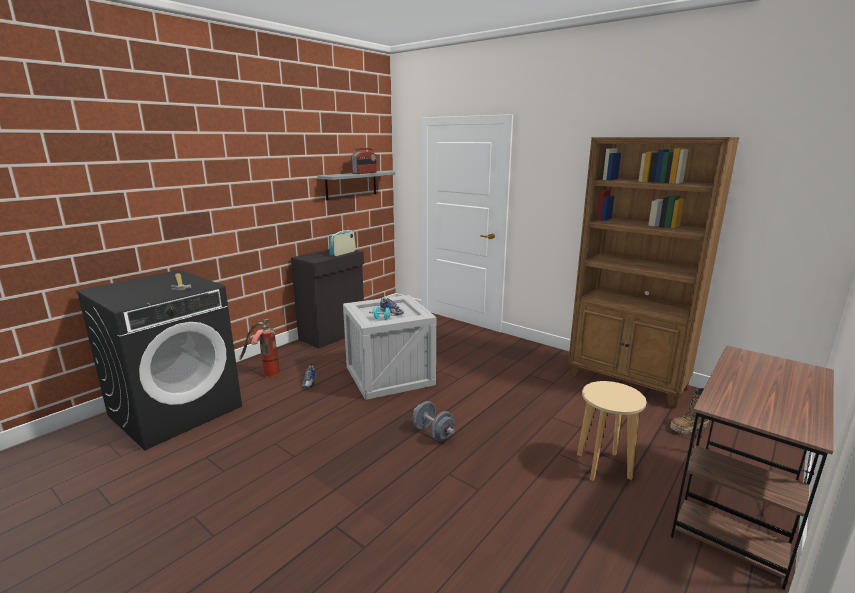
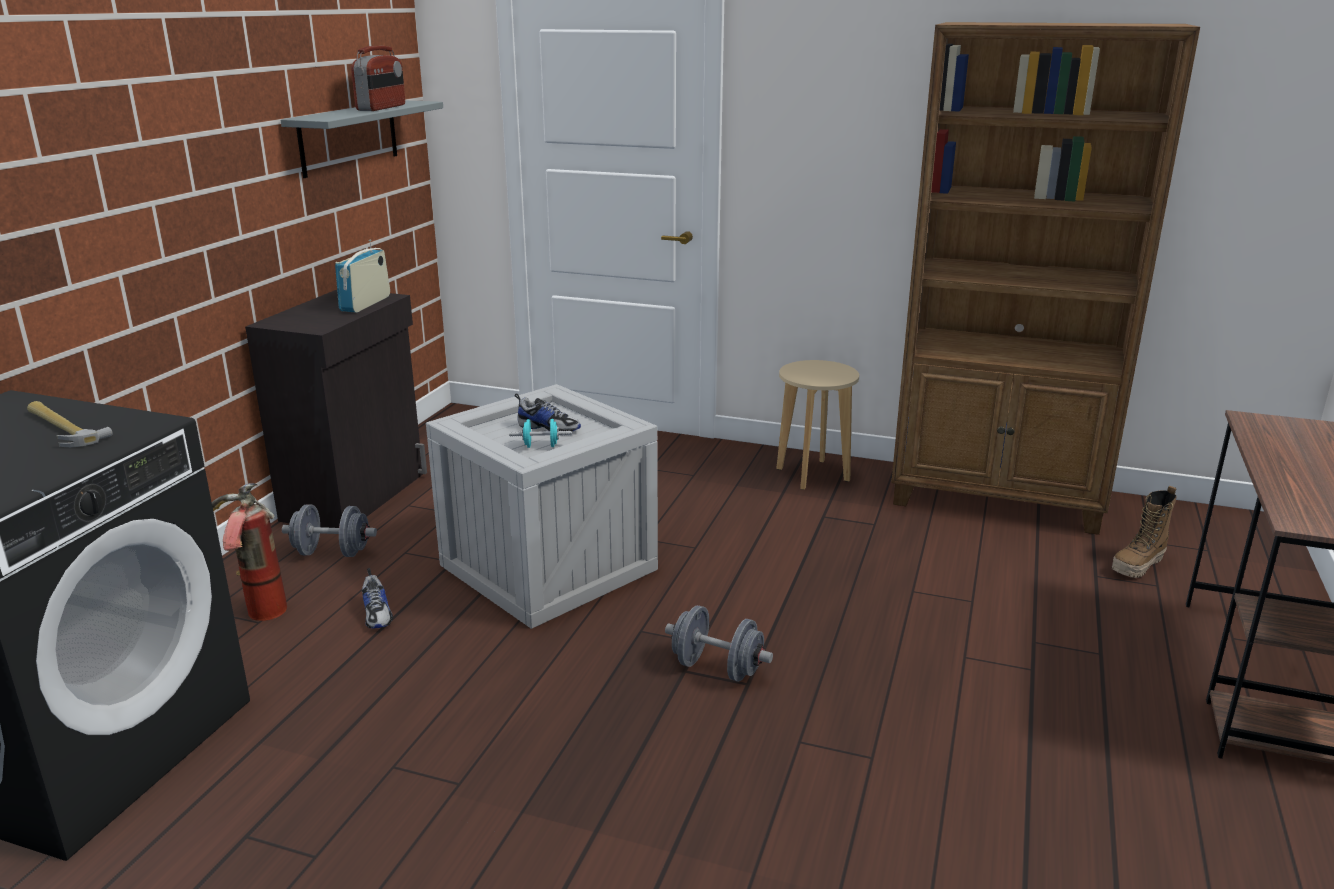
camera: 20 degrees left, 5 degrees up
(309, 355) = (332, 552): none -> grey dumbbell
(603, 466) = (1051, 663): beige stool -> beige stool (812, 475)

